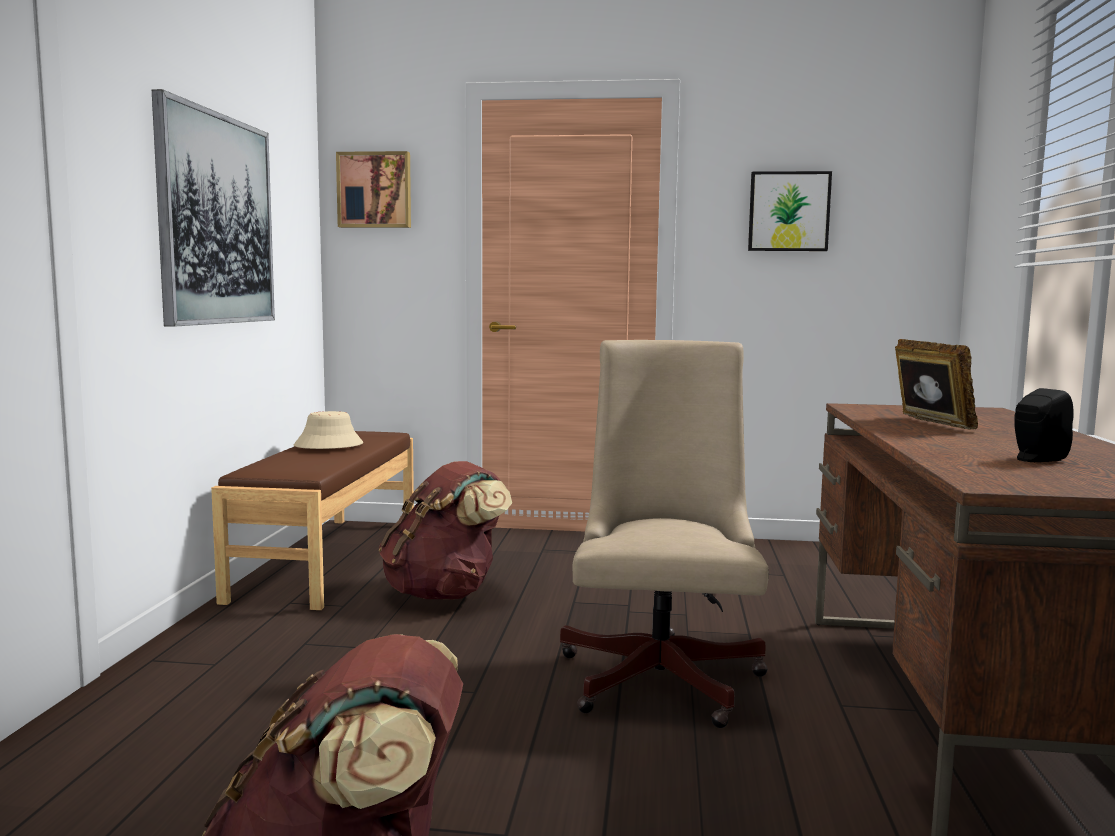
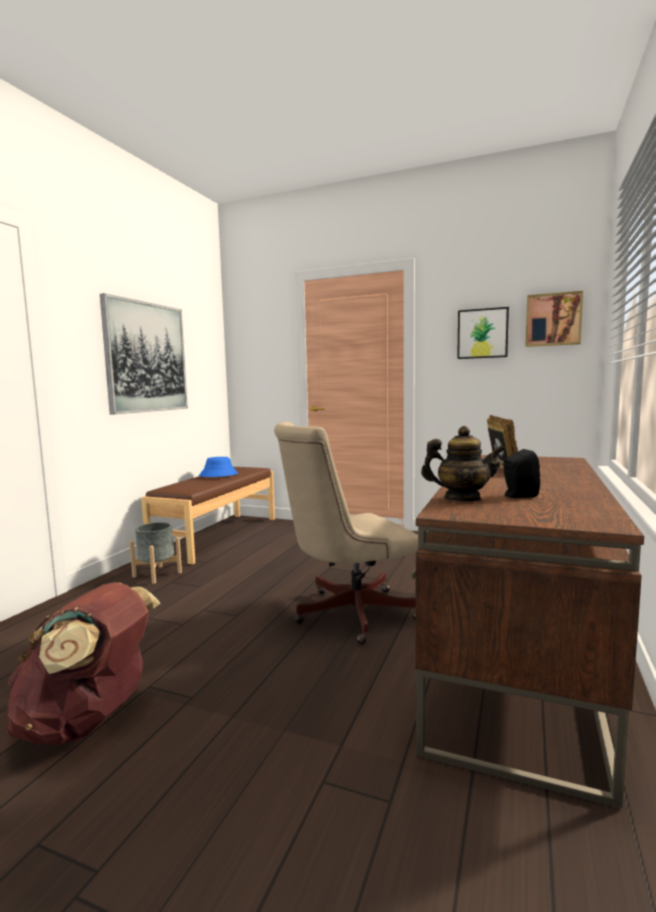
camera: 15 degrees right, 0 degrees up
(265, 633) = (157, 574): none -> grey planter
(328, 445) = (218, 475): beige hat -> blue hat
(375, 190) = (251, 335): picture -> picture (553, 320)
(445, 593) = (262, 558): brown backpack -> none
(663, 673) = (347, 614): beige office chair -> beige office chair turned 135 degrees counterclockwise
(969, 465) = (462, 499): none -> teapot

